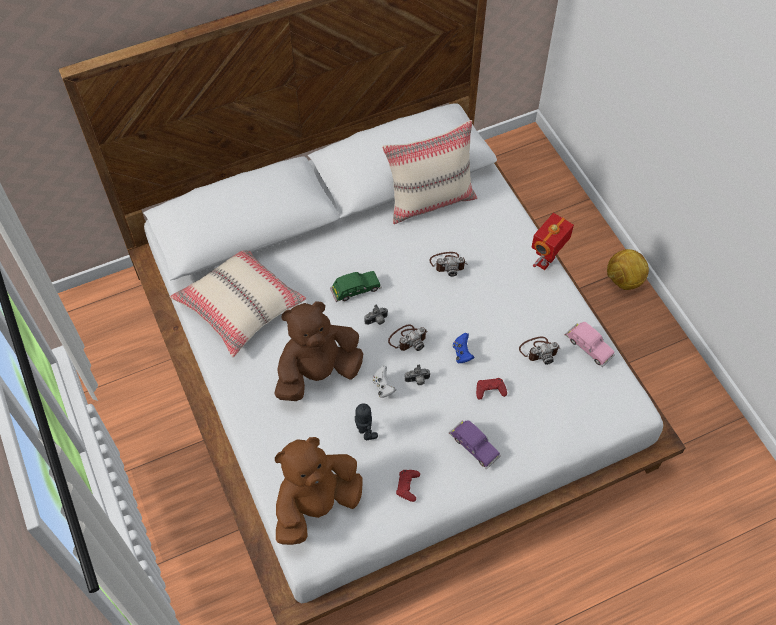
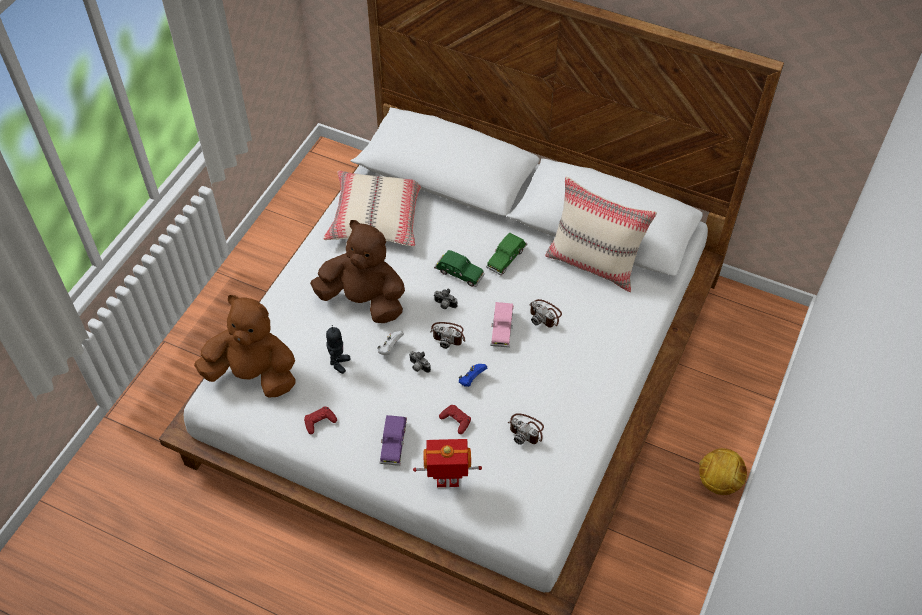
camera: 50 degrees right, 5 degrees down
(371, 249) = (506, 258): none -> green toy car
(546, 261) = (620, 379): toy robot -> toy robot (447, 482)
(588, 347) = (565, 464): pink toy car -> pink toy car (502, 328)

